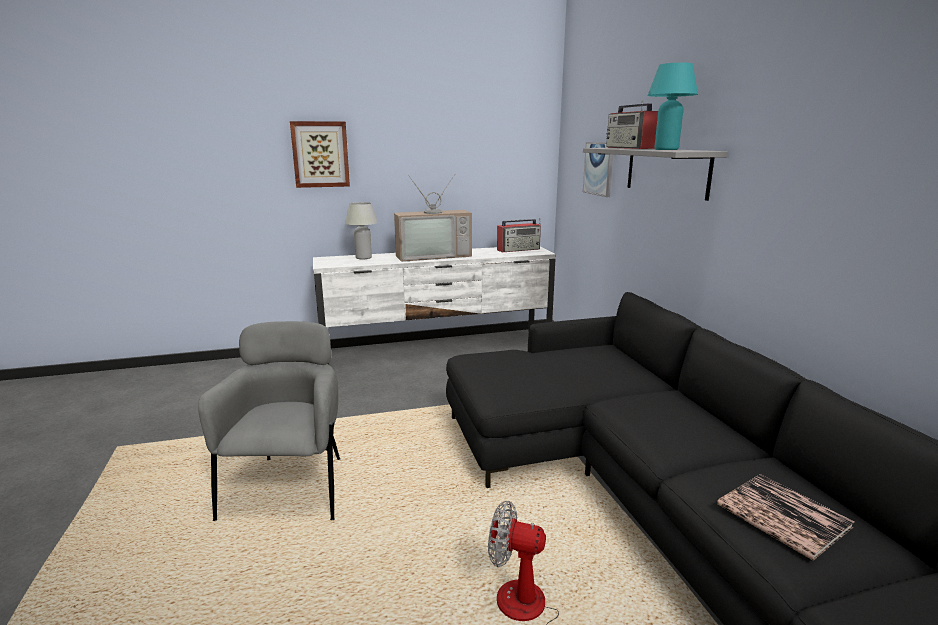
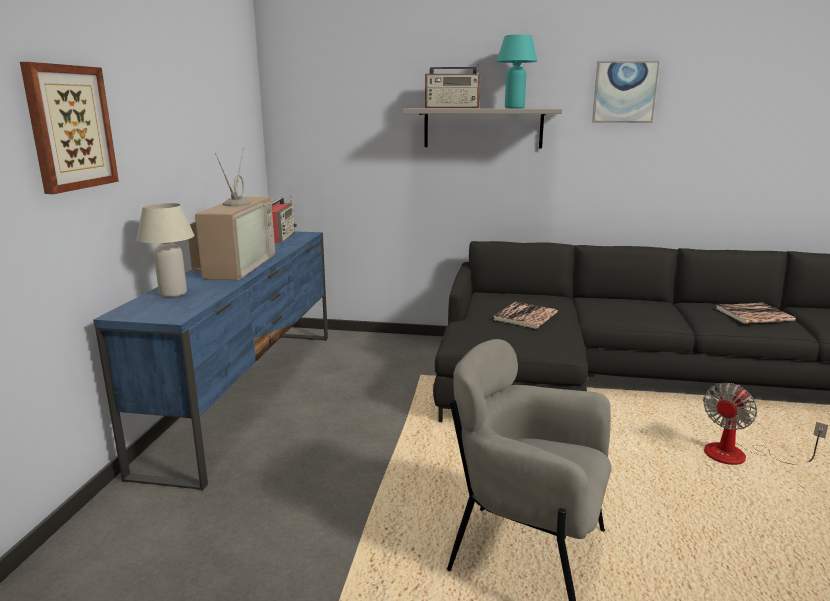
camera: 65 degrees left, 0 degrees up
(439, 349) = (250, 392): white tv stand -> blue tv stand
(554, 369) = (525, 316): none -> book
(599, 168) = (365, 131): picture -> picture (624, 92)

